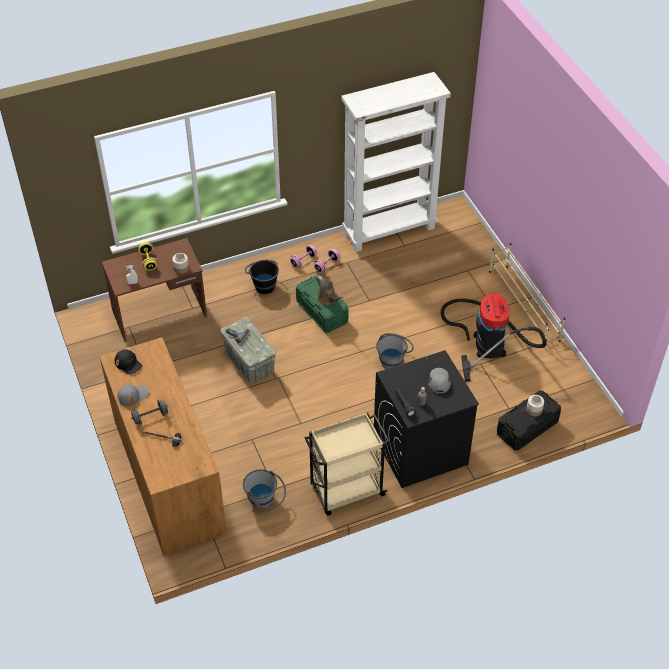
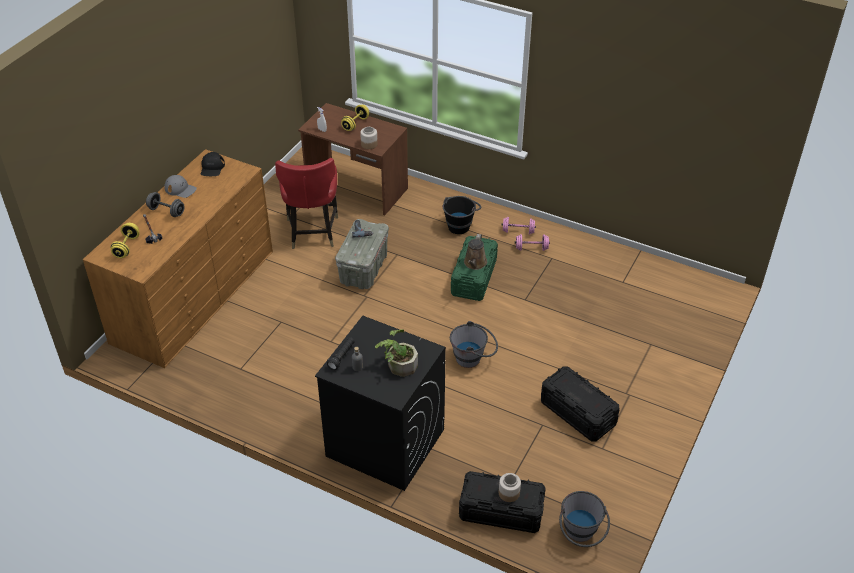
camera: 50 degrees right, 5 degrees down
(166, 461) = (126, 247): none -> yellow dumbbell
(178, 367) = (312, 232): none -> red chair
(265, 502) = (220, 371): grey bucket -> grey bucket (580, 535)
(346, 491) = (283, 418): beige cart -> none
(389, 230) = (628, 261): white bookcase -> none
(439, 381) = (398, 364): grey cap -> potted plant
(487, 341) = (577, 413): vacuum cleaner -> black storage box
(523, 306) = (659, 414): beige shoe rack -> none

